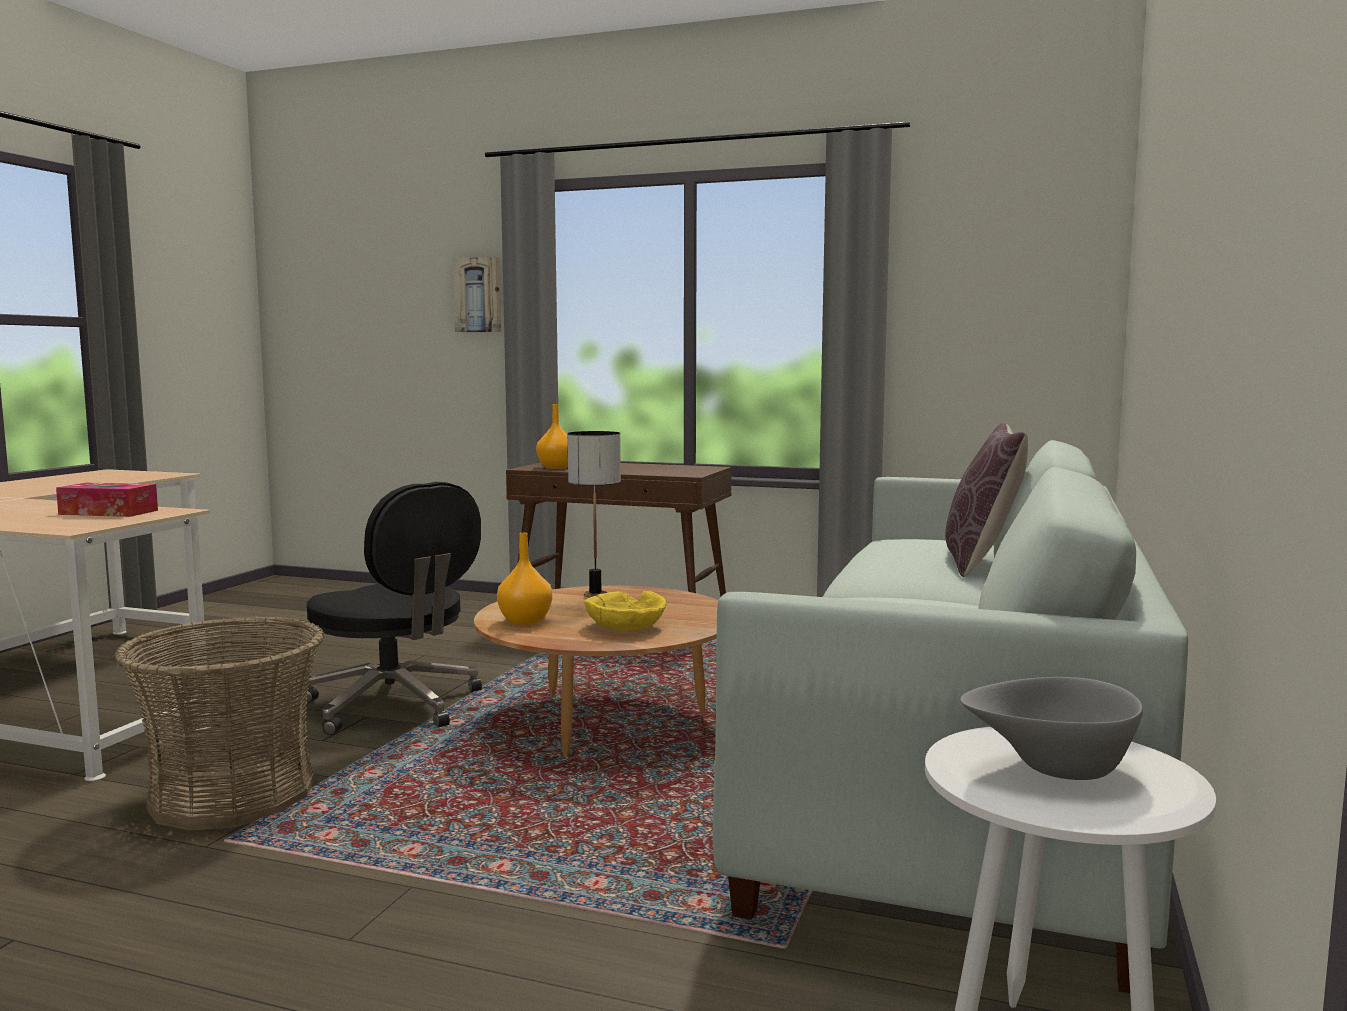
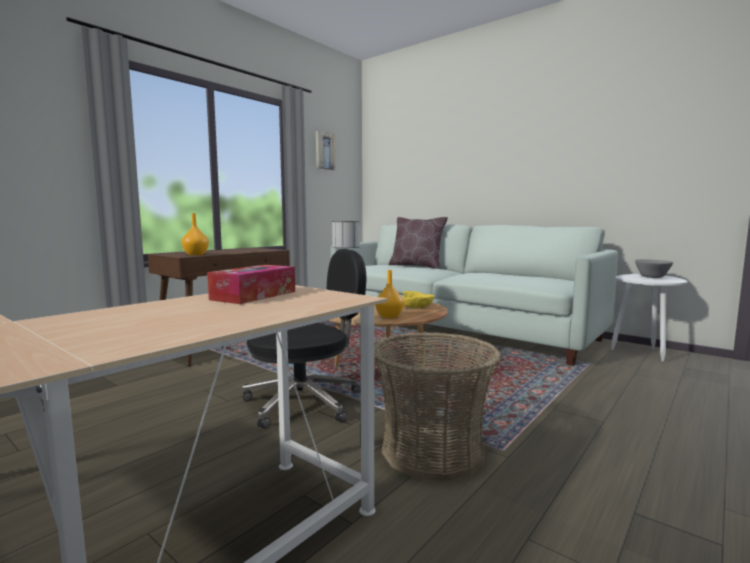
camera: 70 degrees left, 0 degrees up
(478, 295) = (49, 129): picture -> picture (324, 151)

